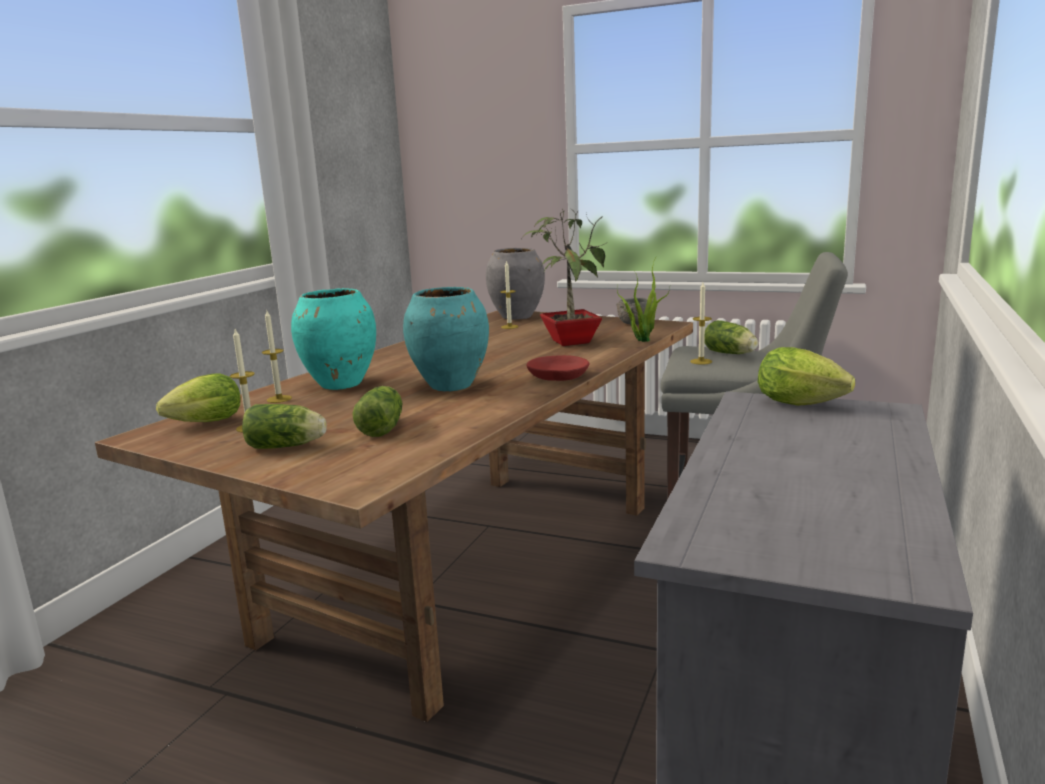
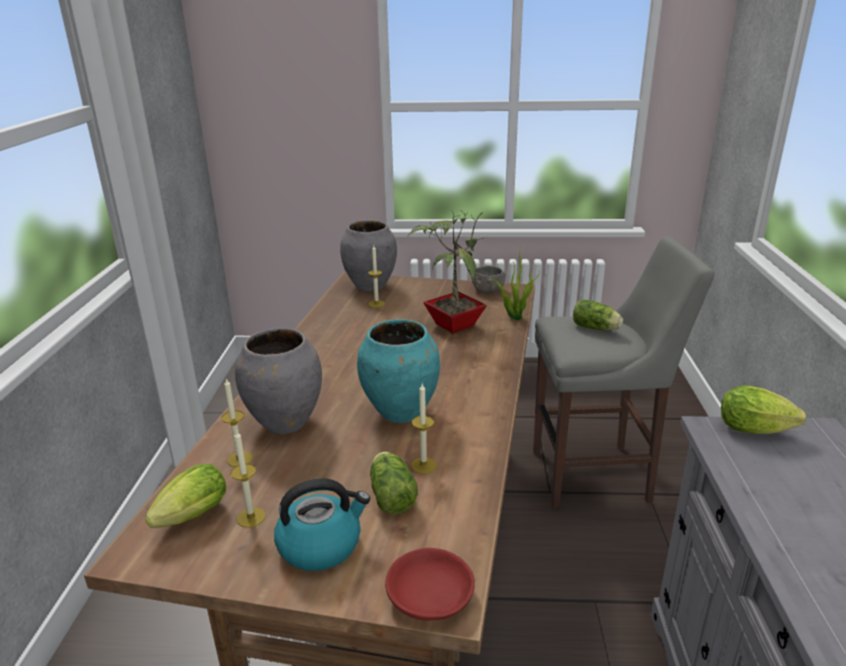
camera: 20 degrees left, 10 degrees up
(288, 446) = (321, 545): lettuce -> kettle
(340, 384) = (286, 423): turquoise vase -> grey vase
(558, 377) = (489, 386): red bowl -> red bowl (430, 596)
(701, 361) = (581, 342): candle -> candle (423, 465)

